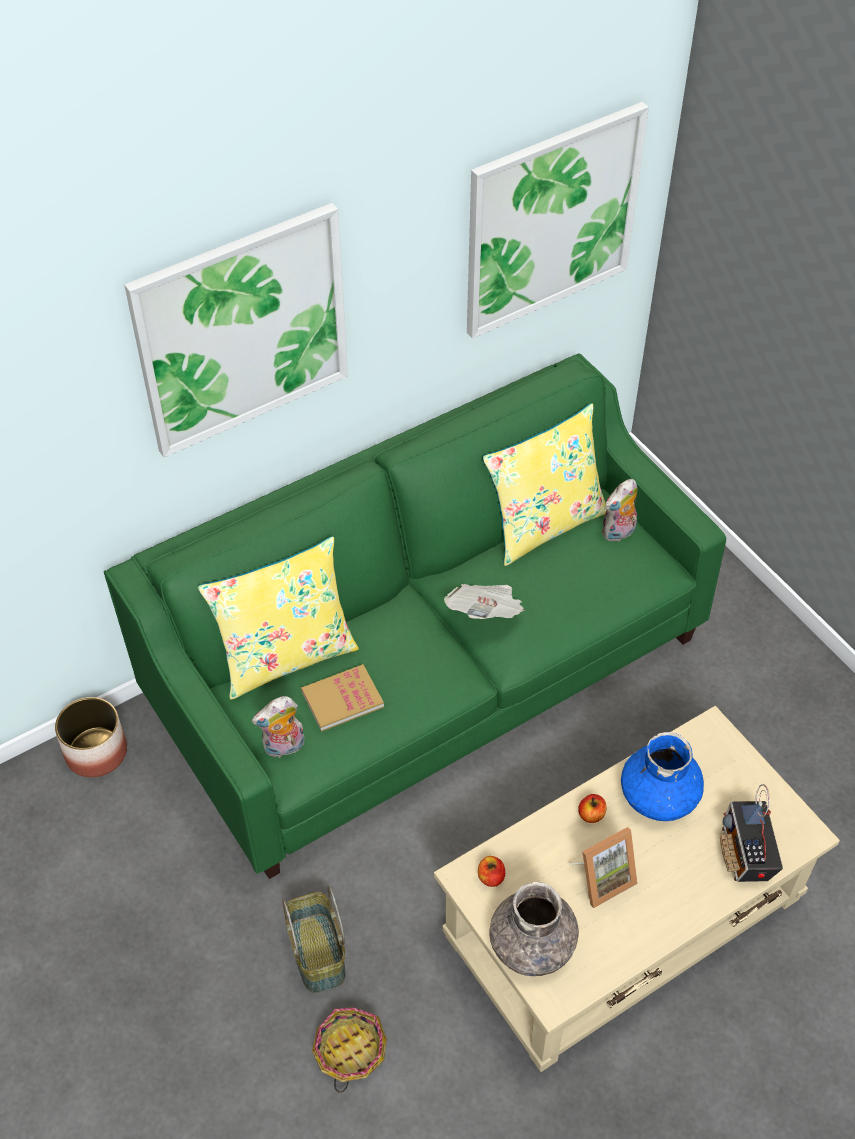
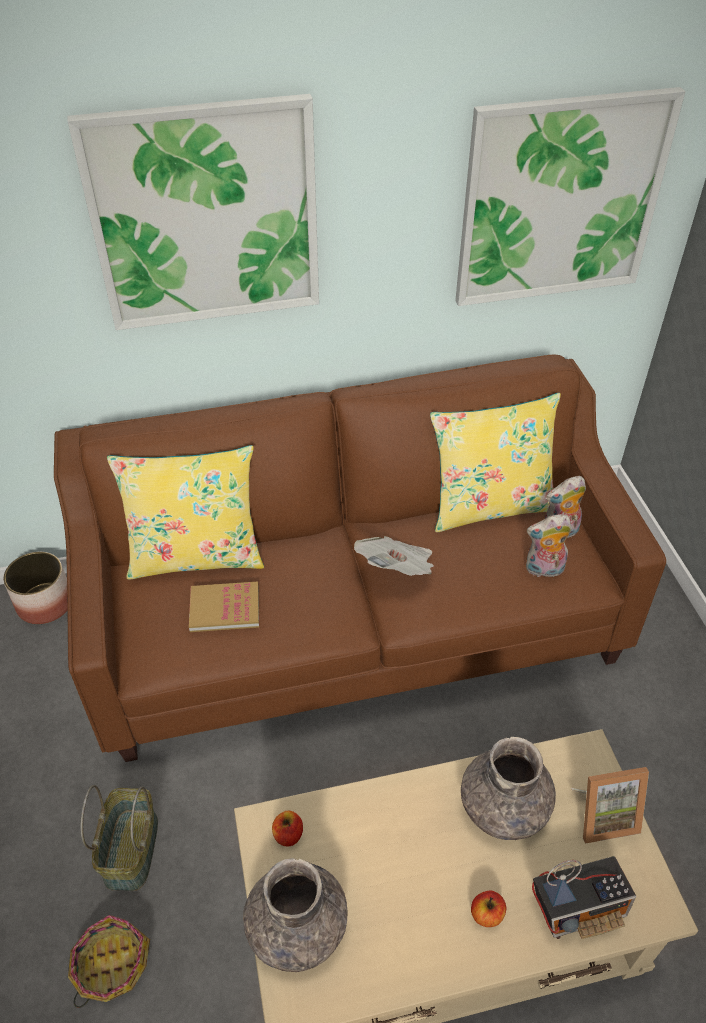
camera: 20 degrees right, 5 degrees down
(283, 747) = (149, 637): plush toy -> plush toy (543, 570)
(426, 674) = (352, 620): green sofa -> brown sofa
(591, 815) = (422, 803): apple -> apple (487, 914)
(602, 879) = (405, 879): picture frame -> picture frame (603, 816)
(659, 795) = (504, 806): blue vase -> grey vase
(746, 854) = (578, 908): radio -> radio turned 120 degrees counterclockwise

